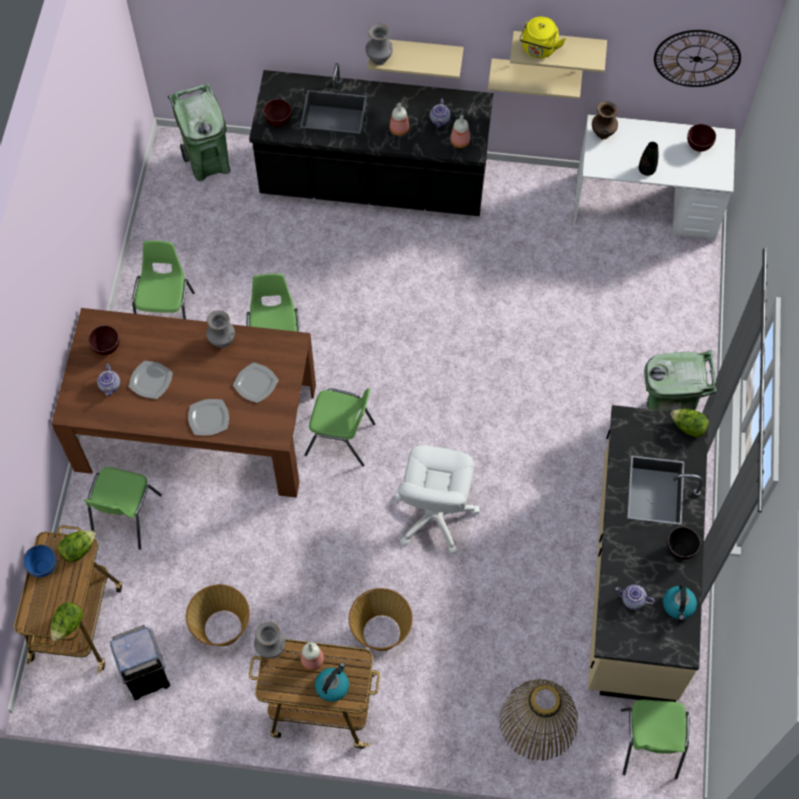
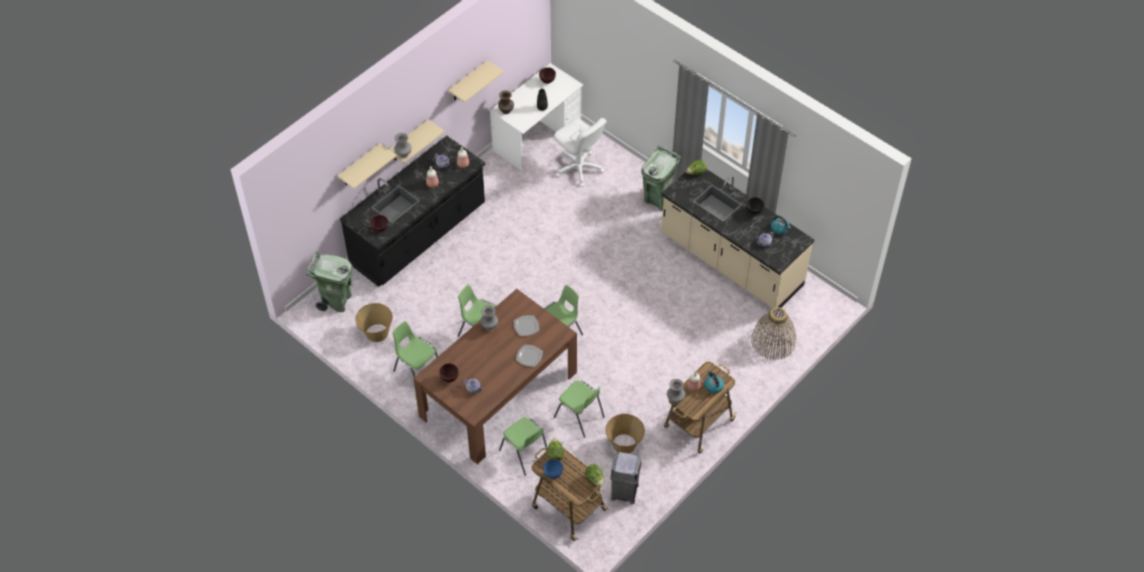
camera: 55 degrees left, 10 degrees down
(150, 380) = (485, 369): plate -> none
(381, 632) = (679, 378): basket -> basket (376, 333)
(434, 516) = (635, 321): white office chair -> white office chair (578, 169)
(535, 73) = (461, 106): beige shelf -> beige shelf (359, 166)
(538, 50) = (468, 87): yellow kettle -> none
(649, 744) = (816, 306): green chair -> green chair (579, 417)
(697, 58) = (524, 37): wall clock -> none

